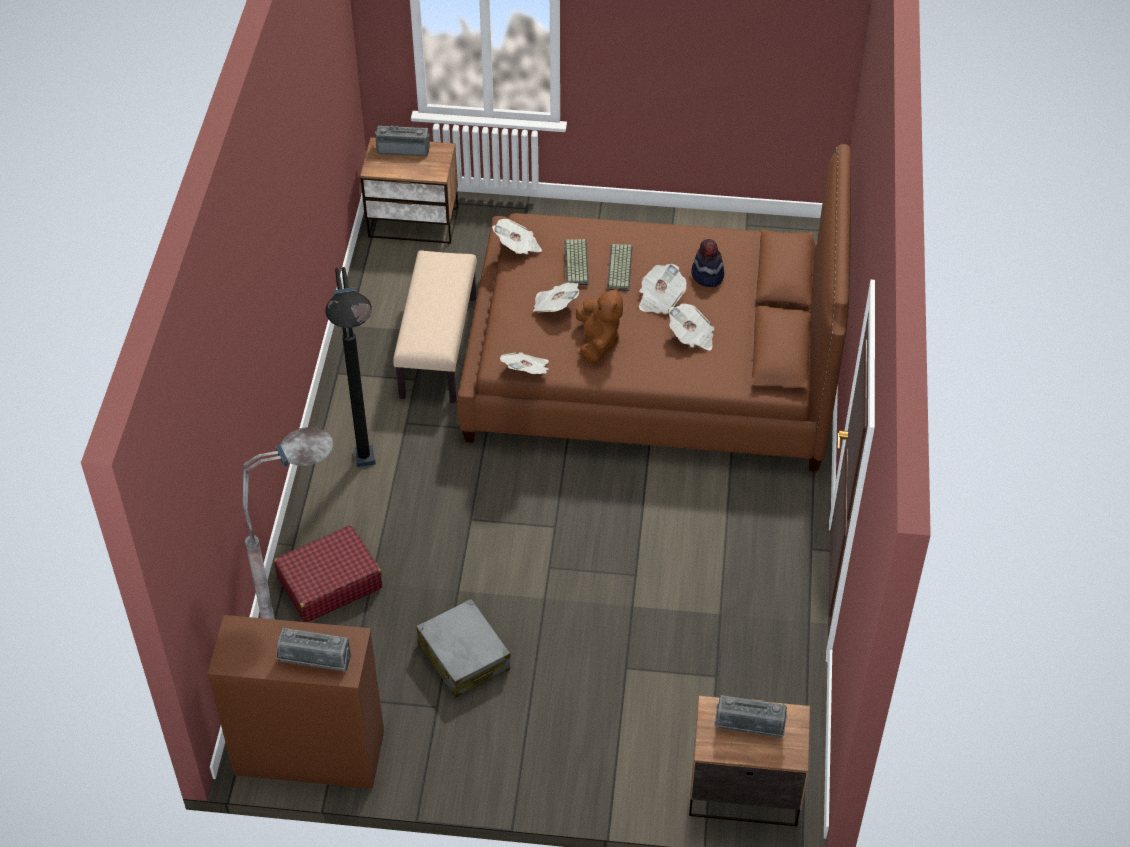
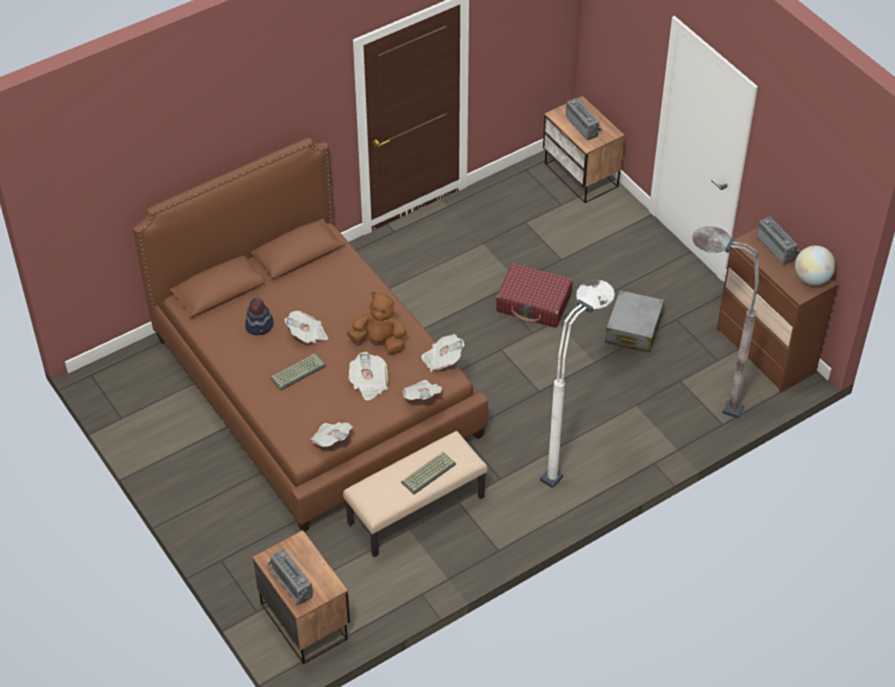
camera: 130 degrees left, 0 degrees up
(240, 656) = (812, 278): none -> globe
(329, 583) = (658, 424): red suitcase -> red suitcase (534, 303)
(370, 490) = (572, 456): black floor lamp -> white floor lamp
(577, 263) = (316, 396): keyboard -> keyboard (428, 472)
(598, 342) = (379, 342): brown plush toy -> brown plush toy turned 60 degrees clockwise
(691, 337) = (326, 301): newspaper -> newspaper (422, 397)

